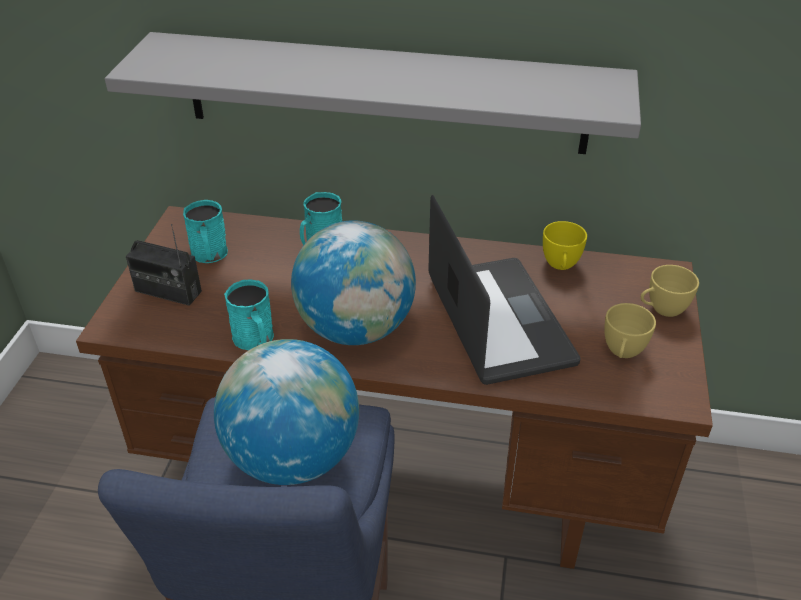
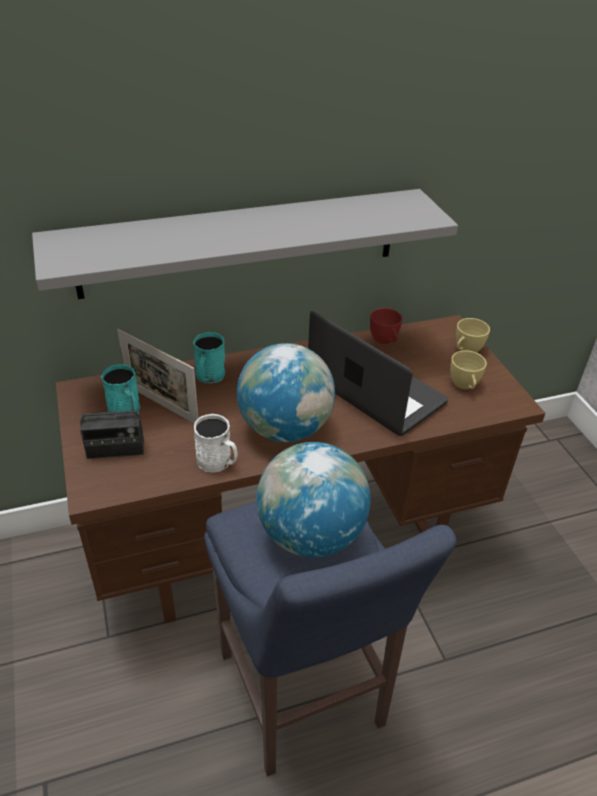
camera: 30 degrees left, 0 degrees up
(248, 260) = (161, 404): none -> picture frame
(255, 340) = (218, 462): turquoise mug -> white mug
(560, 266) = (385, 341): yellow cup -> red cup

